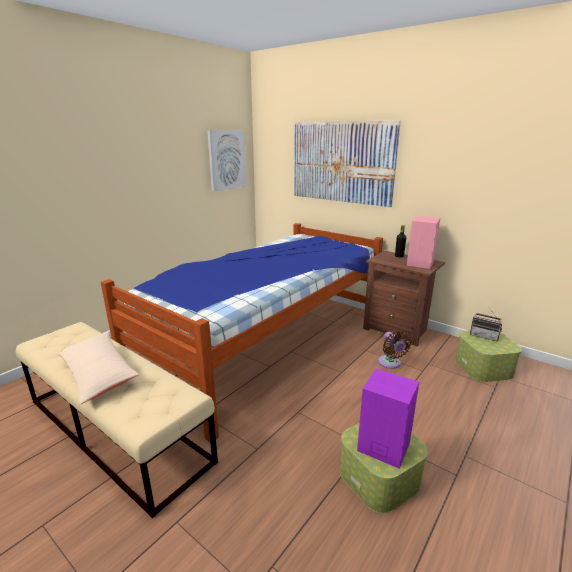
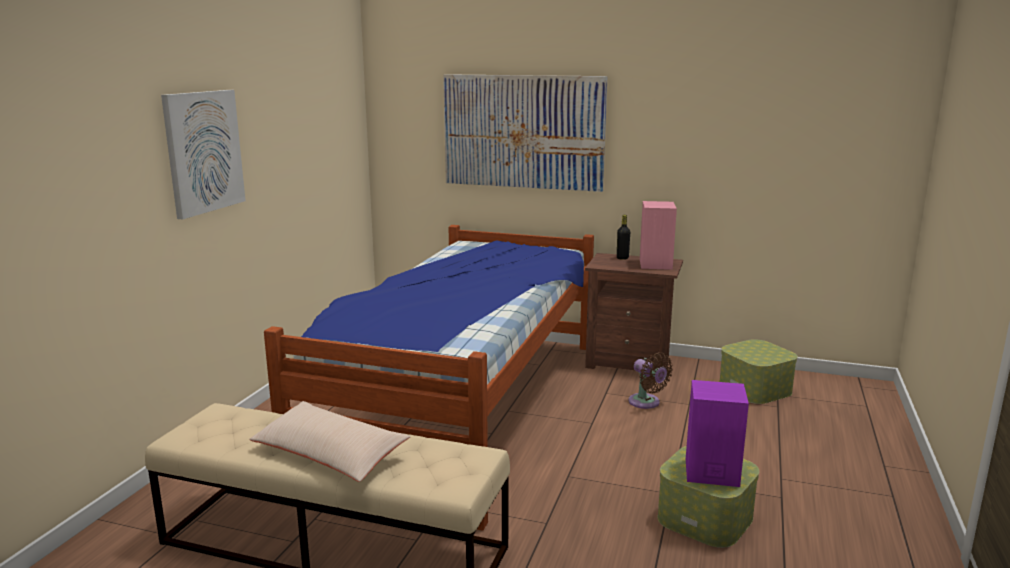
camera: 20 degrees left, 5 degrees down
(227, 160) = (338, 133): picture -> picture (203, 152)
(484, 336) = (750, 347): radio -> none

